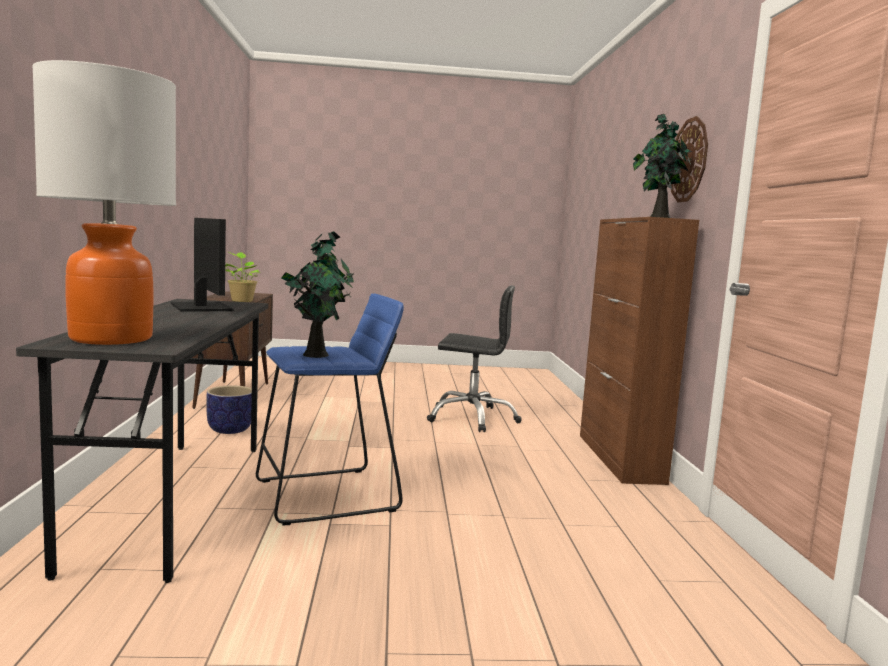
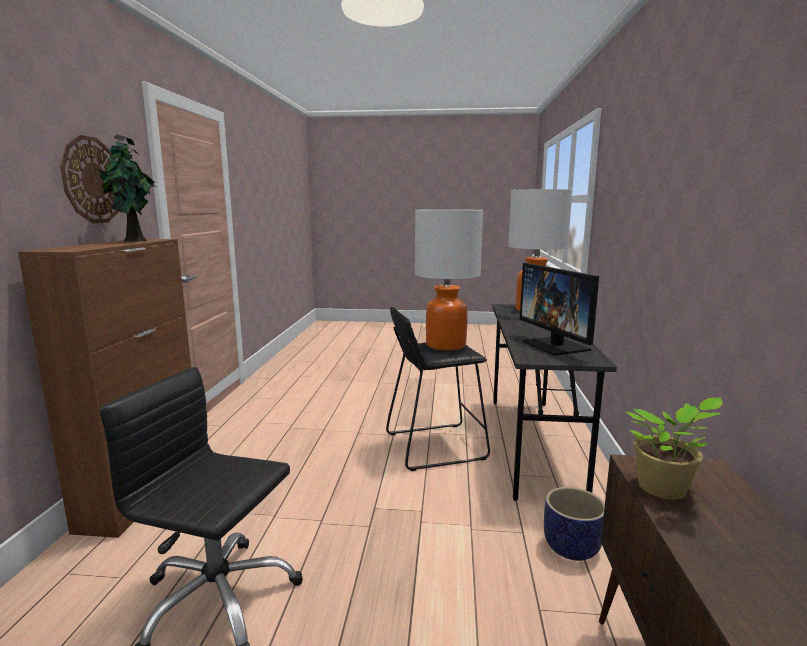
camera: 170 degrees left, 5 degrees up
(317, 354) = (445, 345): potted plant -> table lamp
(326, 496) = (435, 446): blue stool -> black stool

